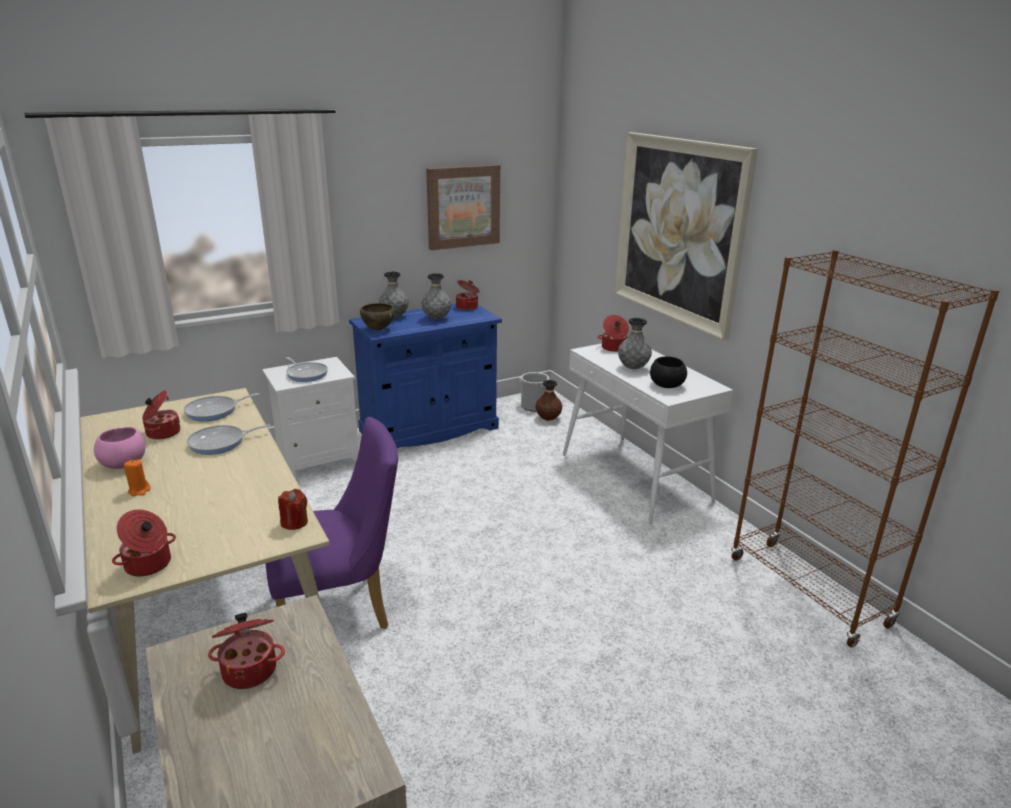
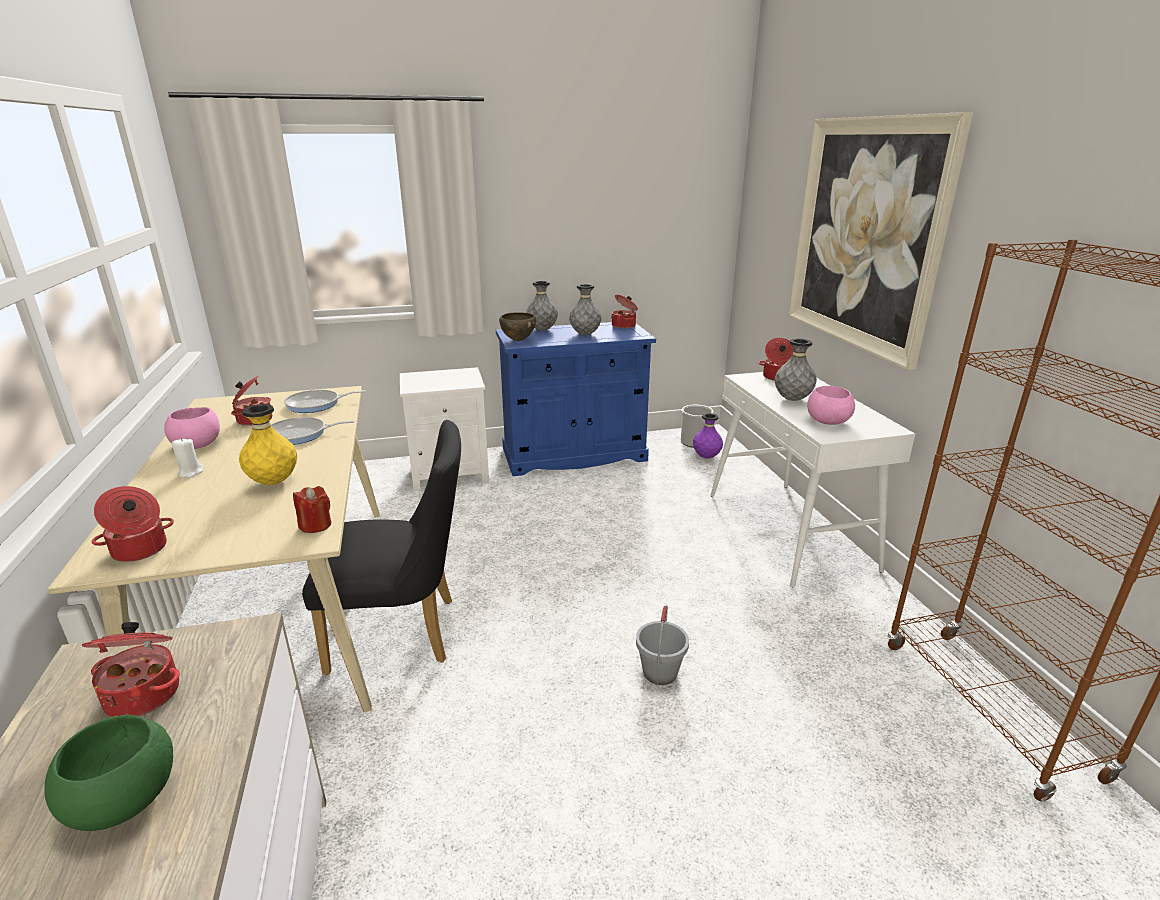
camera: 15 degrees right, 0 degrees up
(139, 490) = (190, 472): orange candle -> white candle
(228, 490) = (274, 482): none -> yellow vase
(294, 737) = (126, 800): none -> green bowl
(306, 374) = (438, 380): frying pan -> none
(340, 610) = (404, 633): purple chair -> black chair
(463, 206) = (627, 214): picture -> none
(548, 419) = (706, 457): brown vase -> purple vase
(568, 606) = (659, 672): none -> grey bucket
(666, 385) = (827, 421): black bowl -> pink bowl

